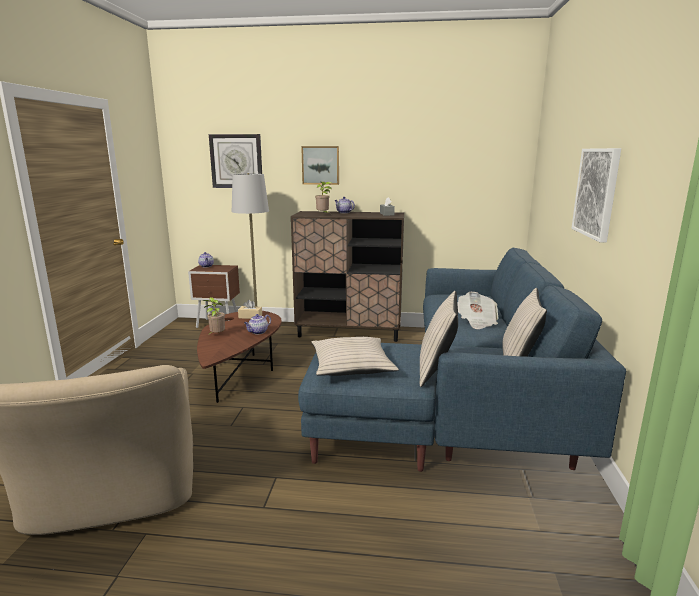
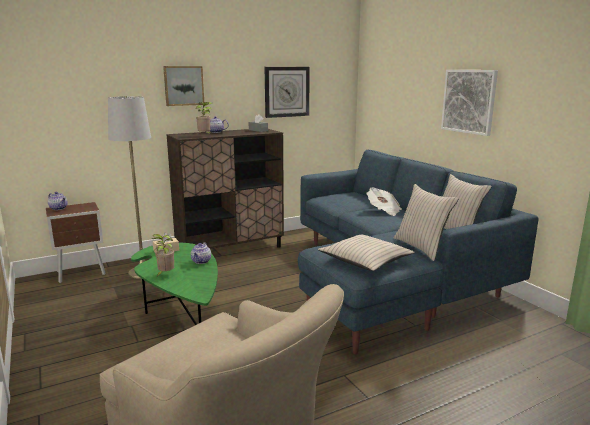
camera: 35 degrees left, 0 degrees up
(236, 161) = (86, 83): wall clock -> wall clock (286, 91)
(241, 372) = (182, 309): brown coffee table -> green coffee table

